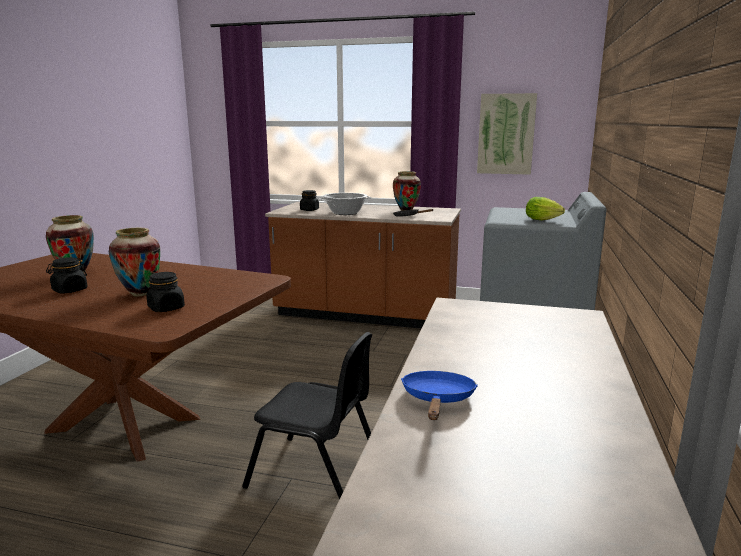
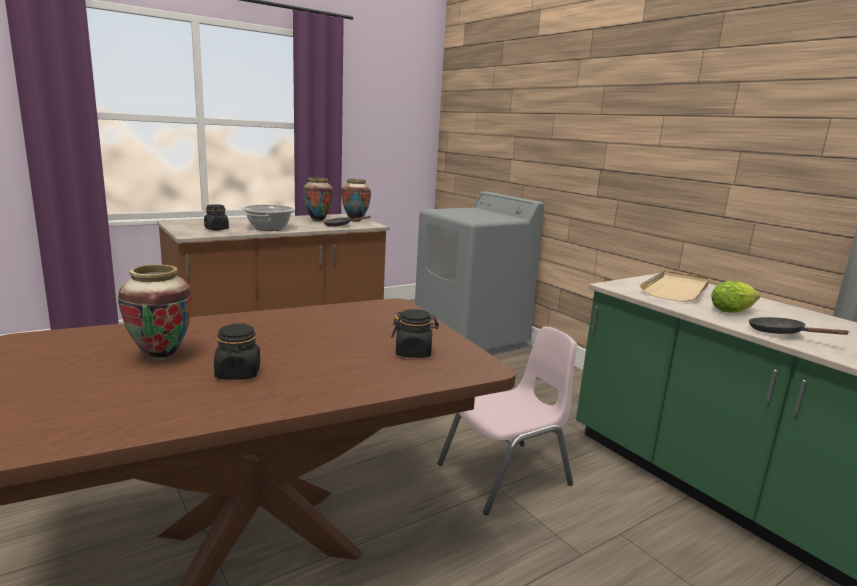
camera: 50 degrees left, 0 degrees up
(140, 294) = (335, 350): vase -> vase (355, 221)
(315, 474) = (505, 475): black chair -> pink chair
(438, 400) = (781, 333): blue frying pan -> black frying pan
(506, 134) = (375, 139): picture -> none
(521, 327) = (676, 289): none -> beige tray
(544, 220) = (495, 217): lettuce -> lettuce (733, 311)

